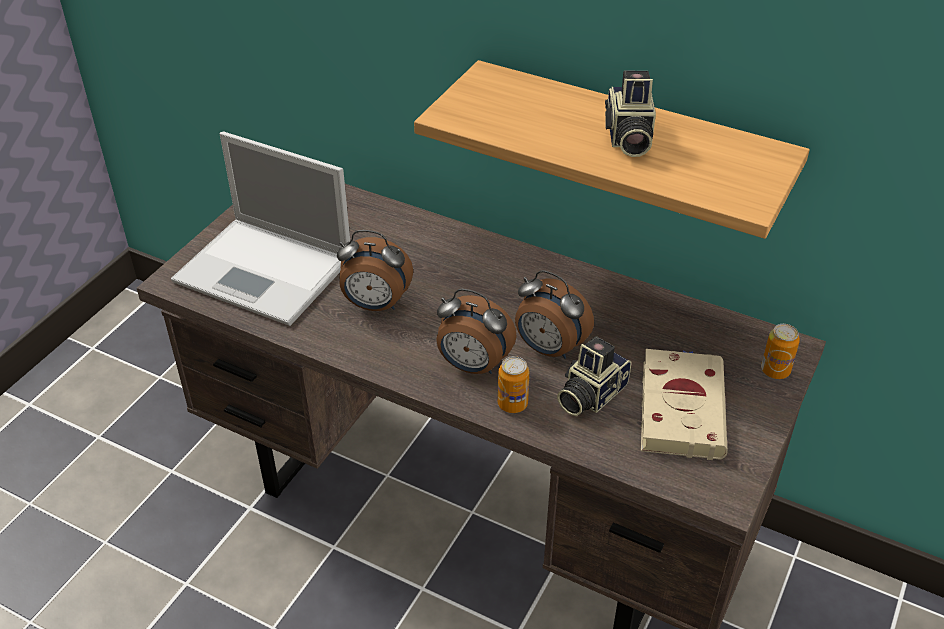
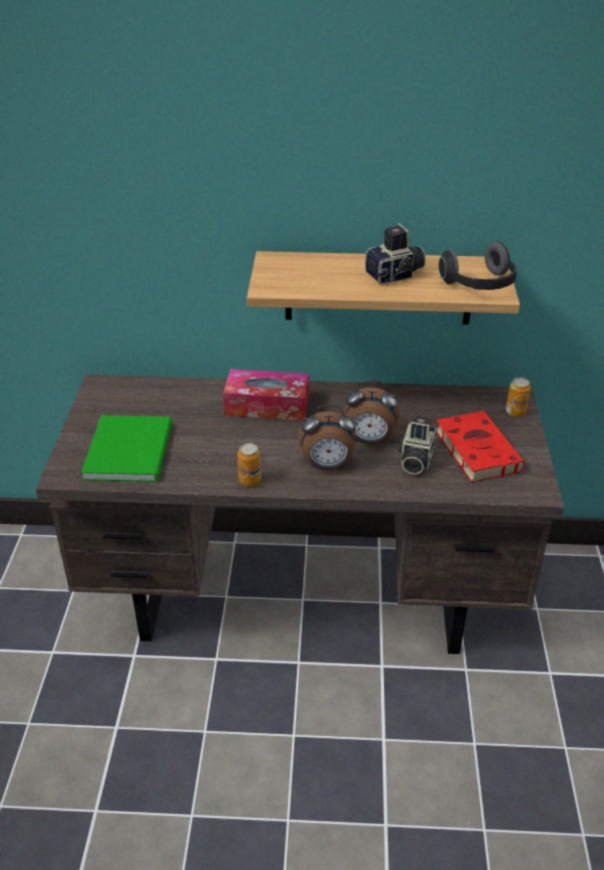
camera: 25 degrees left, 5 degrees down
(266, 271) = (132, 449): laptop -> green book
(375, 305) = (230, 448): alarm clock -> none
(456, 262) = (267, 405): none -> tissue box
(512, 404) = (370, 480): can -> can (249, 480)
(627, 138) = (395, 275): camera -> camera turned 90 degrees counterclockwise
(680, 406) = (475, 449): beige book -> red book
(733, 182) = (480, 285): none -> headphones

